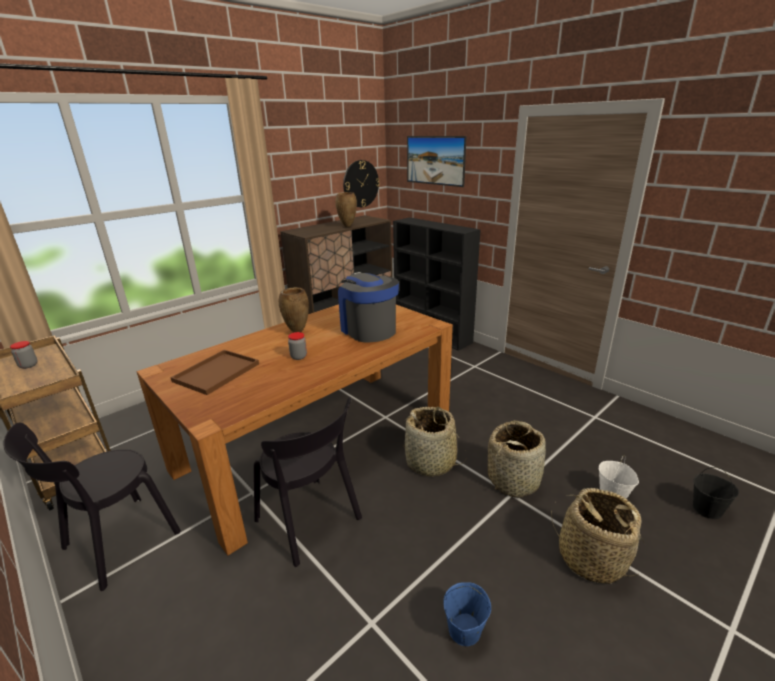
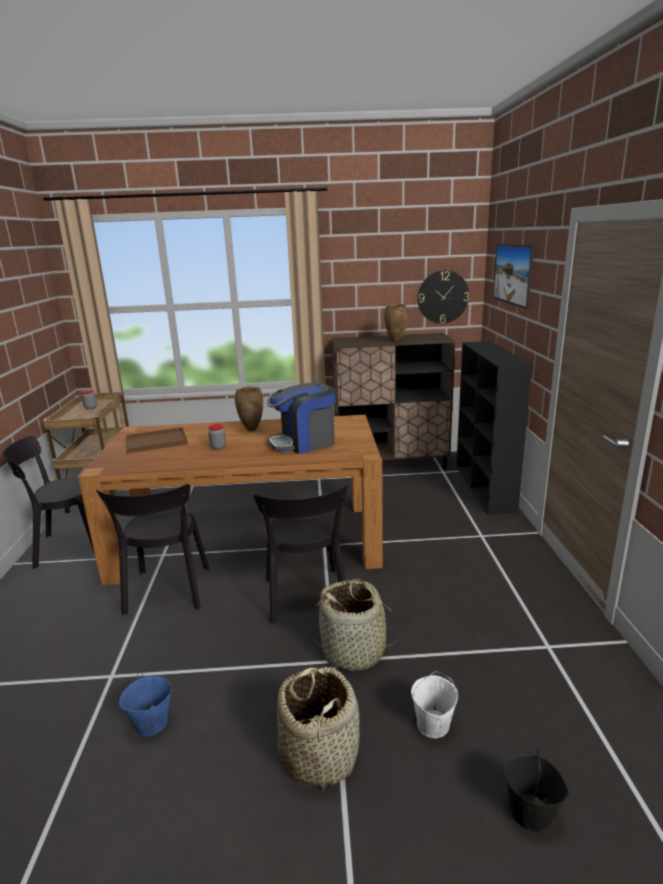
camera: 40 degrees right, 5 degrees down
(368, 329) = (304, 443): coffee machine -> coffee machine turned 120 degrees counterclockwise
(431, 462) = (306, 598): basket -> black chair

